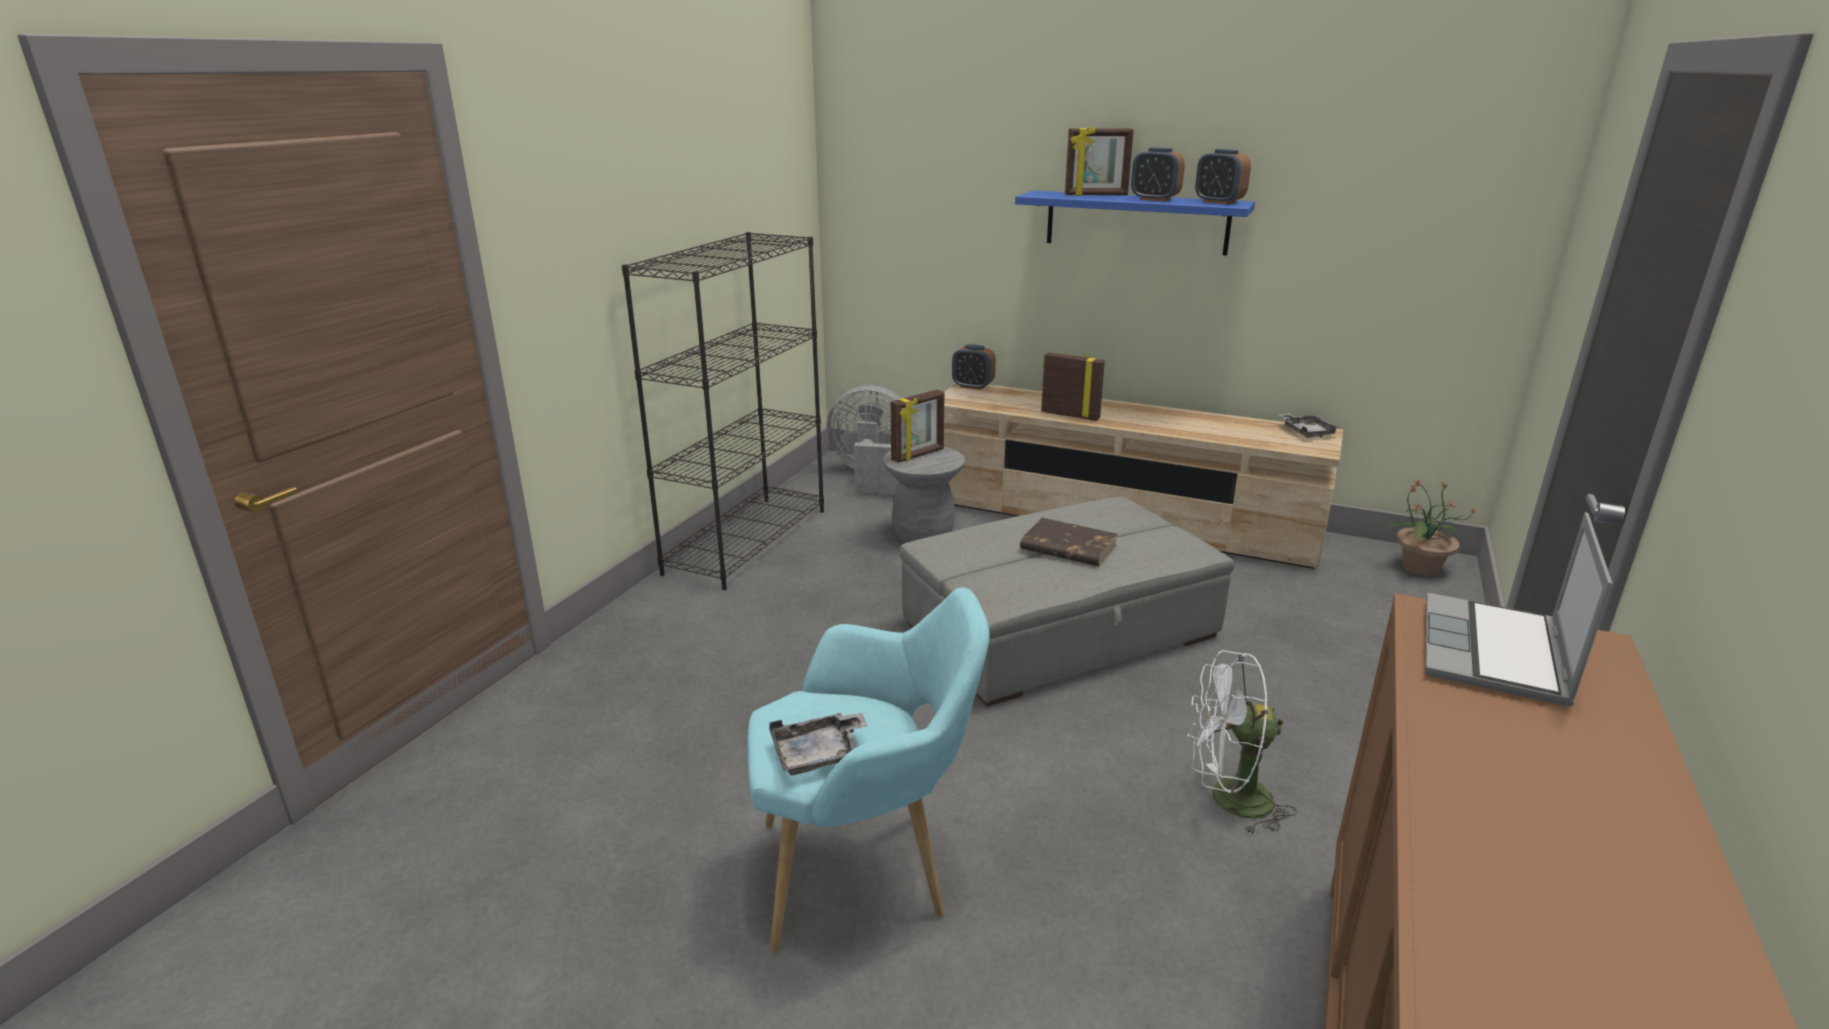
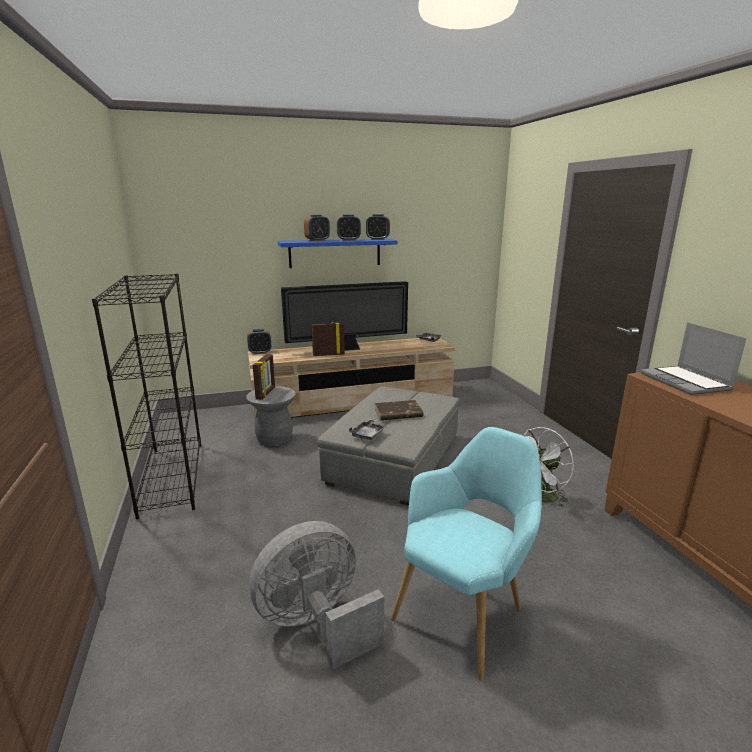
camera: 40 degrees left, 5 degrees down
(818, 754) = (476, 546): grey tray -> grey tray (368, 434)
(873, 477) = (207, 419): grey fan -> grey fan (316, 624)
(1096, 195) = (317, 240): picture frame -> alarm clock
(1119, 413) = (347, 349): none -> television
(1419, 568) = (480, 387): potted plant -> none

